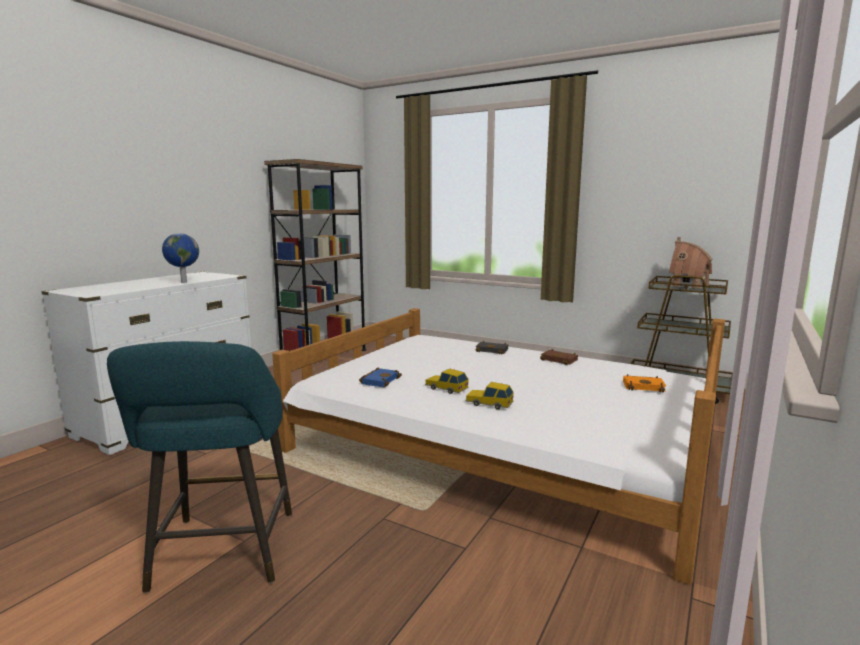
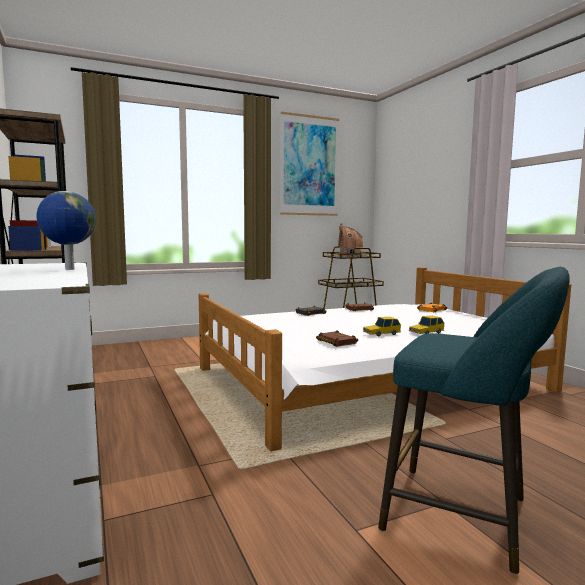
camera: 55 degrees left, 5 degrees down
(379, 380) = (334, 342): blue book -> brown book
(649, 155) = (309, 166): none -> picture

